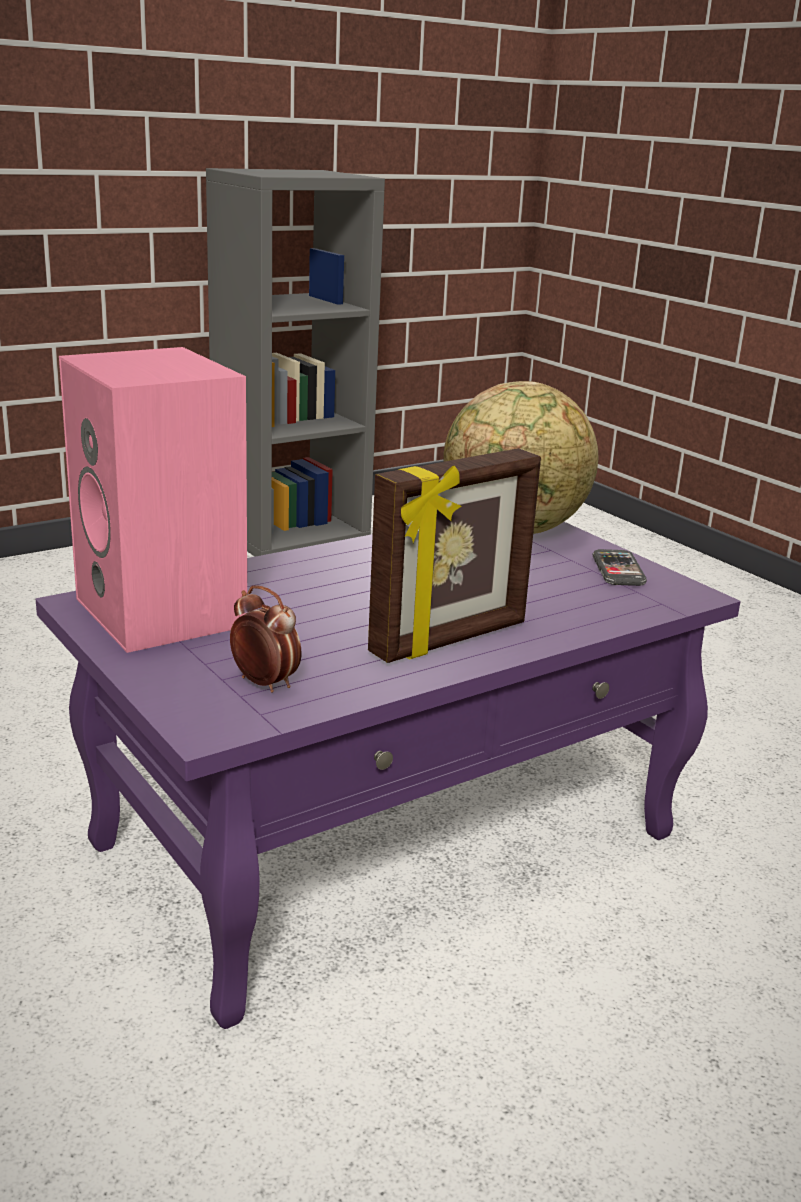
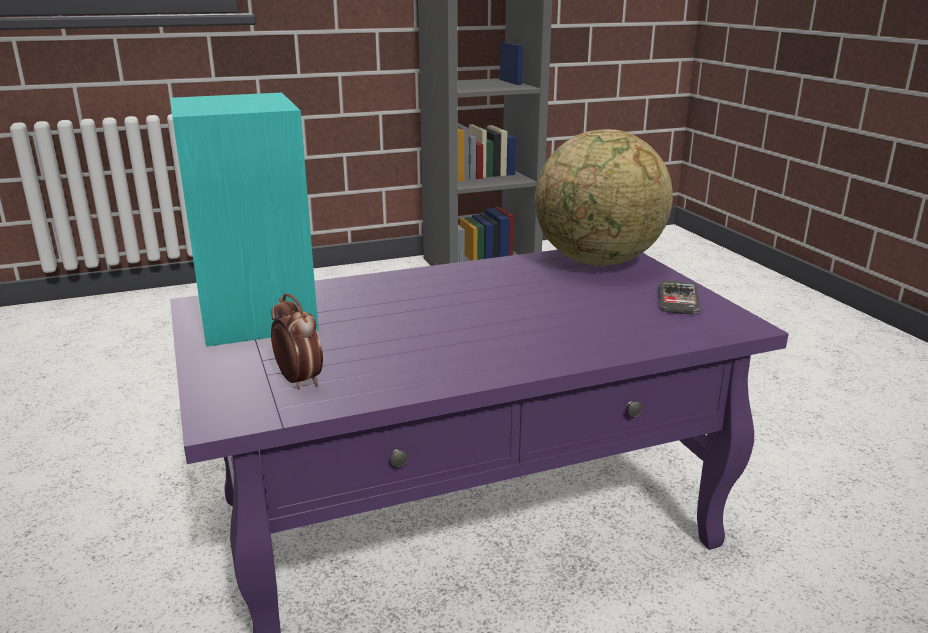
camera: 15 degrees right, 0 degrees up
(165, 613) = (260, 316): pink speaker -> turquoise speaker
(450, 640) = (487, 353): picture frame -> none

